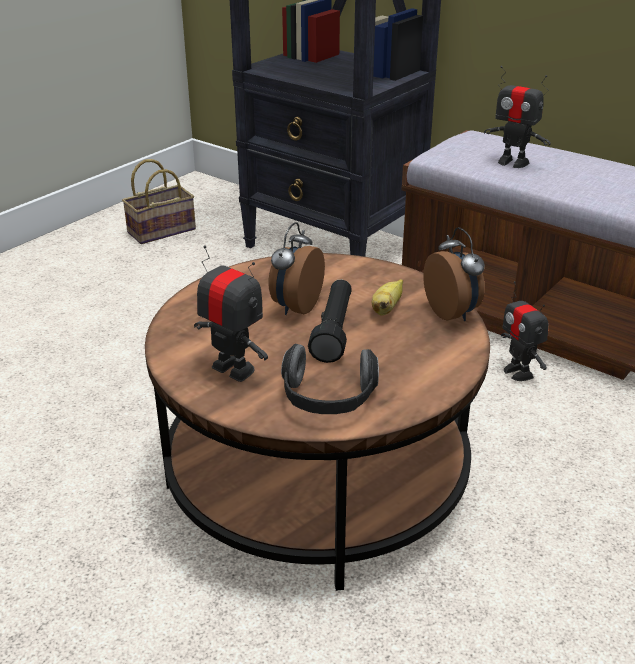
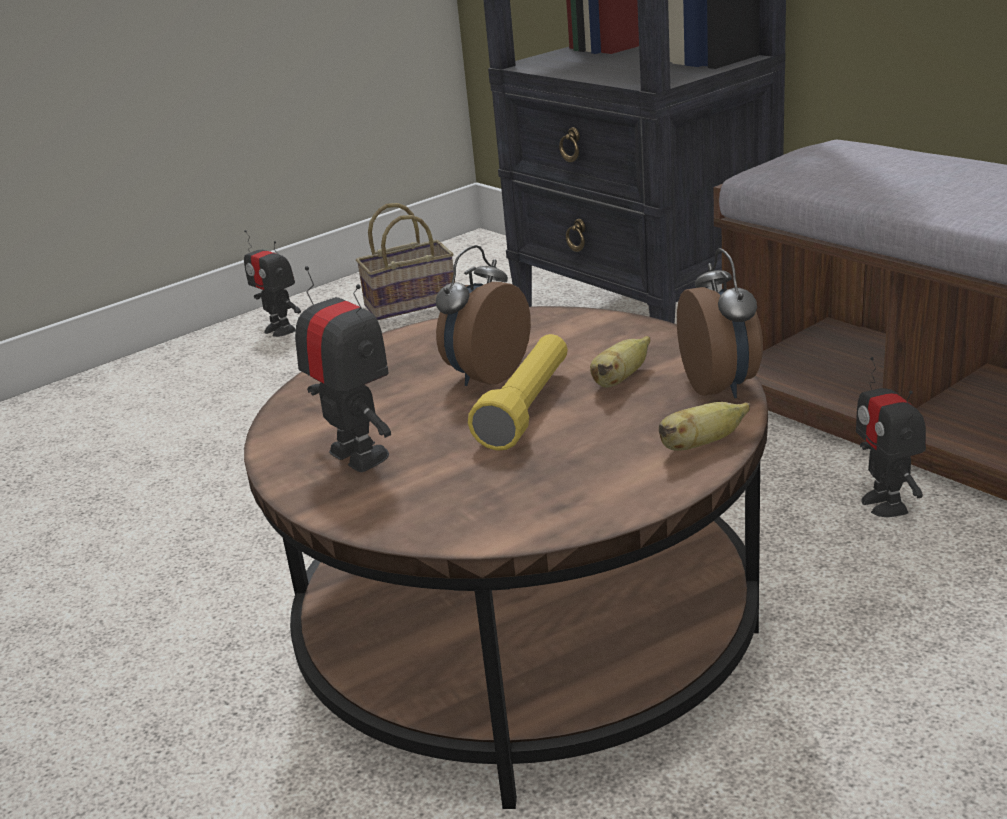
camera: 15 degrees right, 5 degrees down
(328, 400) = (476, 502): headphones -> none
(334, 331) = (527, 408): black flashlight -> yellow flashlight
(455, 354) = (701, 444): none -> banana
(513, 162) = (880, 176): toy robot -> toy robot (280, 330)

